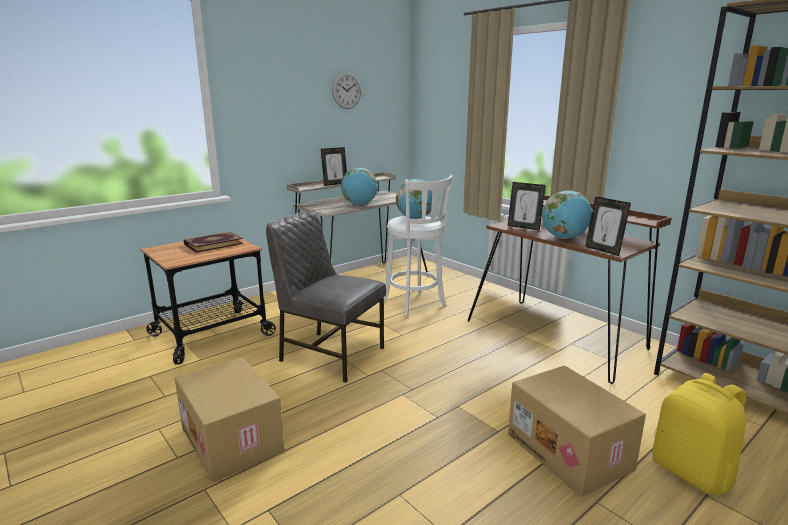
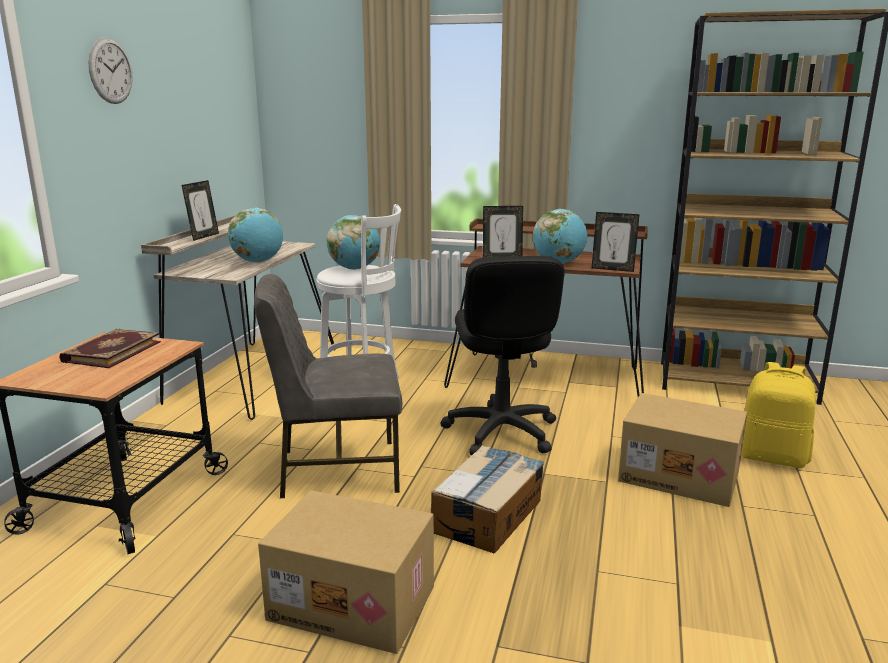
camera: 35 degrees left, 0 degrees up
(346, 90) = (191, 95): wall clock -> wall clock (110, 71)
(379, 420) = (488, 515): none -> cardboard box
(466, 365) = (501, 432): none -> black office chair

